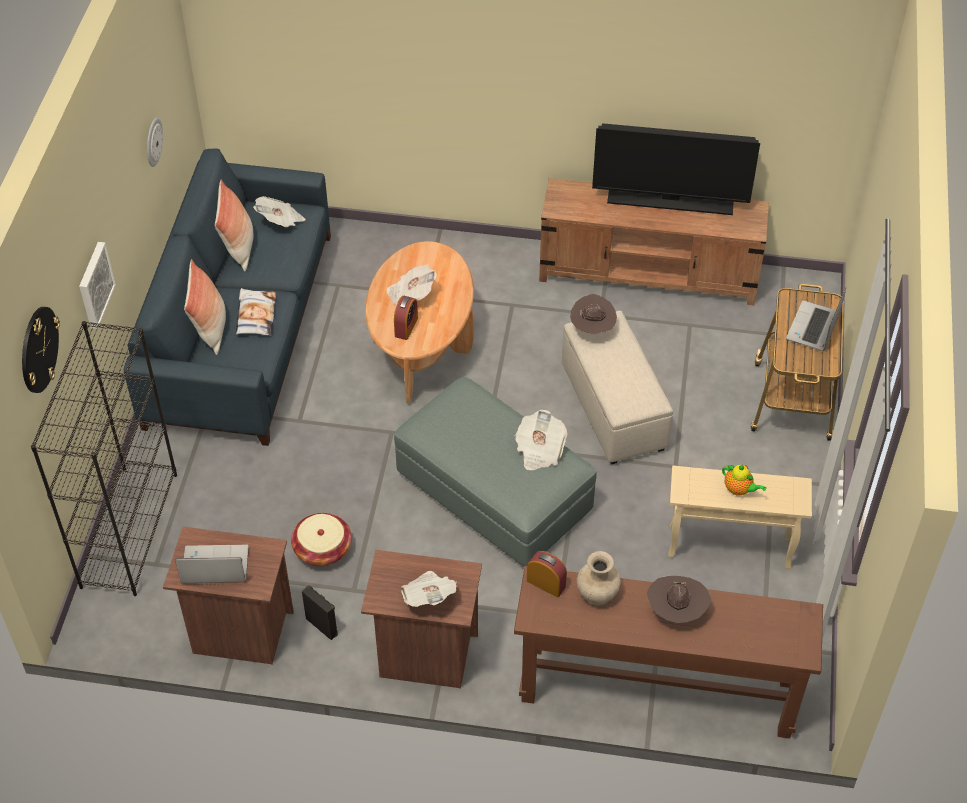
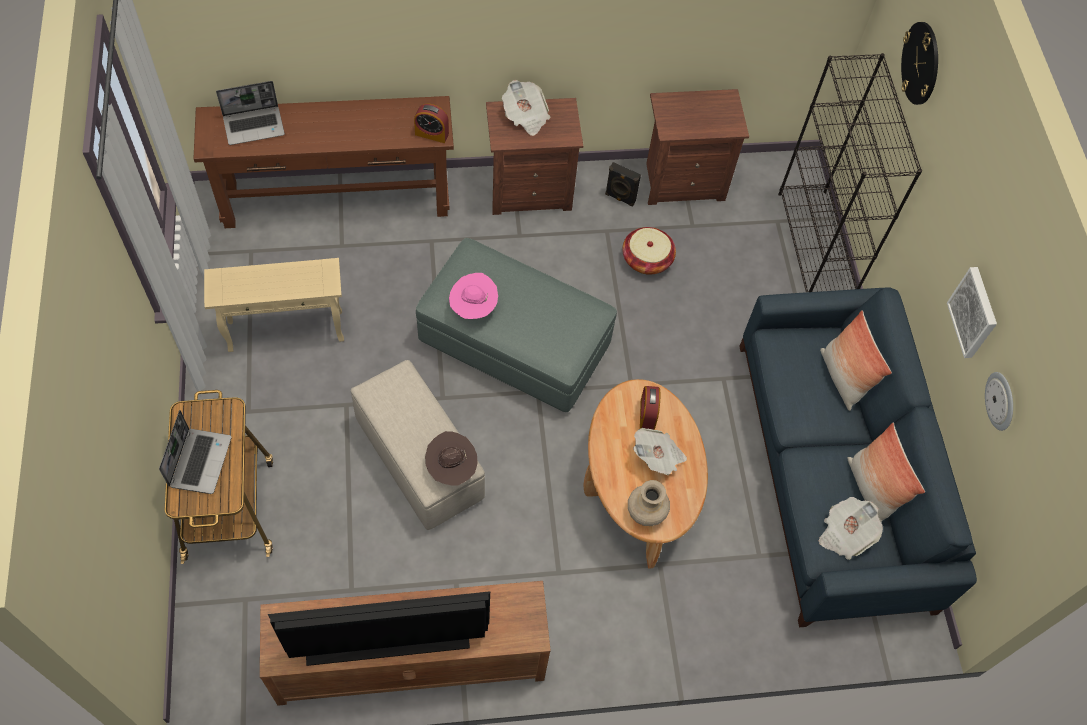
camera: 160 degrees right, 10 degrees up
(94, 285) = (937, 208): picture -> picture (974, 312)
(214, 567) = (706, 109): laptop -> laptop (254, 126)
(255, 316) = (806, 399): pillow -> none
(539, 450) = (473, 307): newspaper -> pink hat
(596, 593) = (388, 133): beige vase -> beige vase (646, 512)
(676, 611) = (319, 131): brown hat -> none
(739, 490) = (274, 282): teapot -> none

